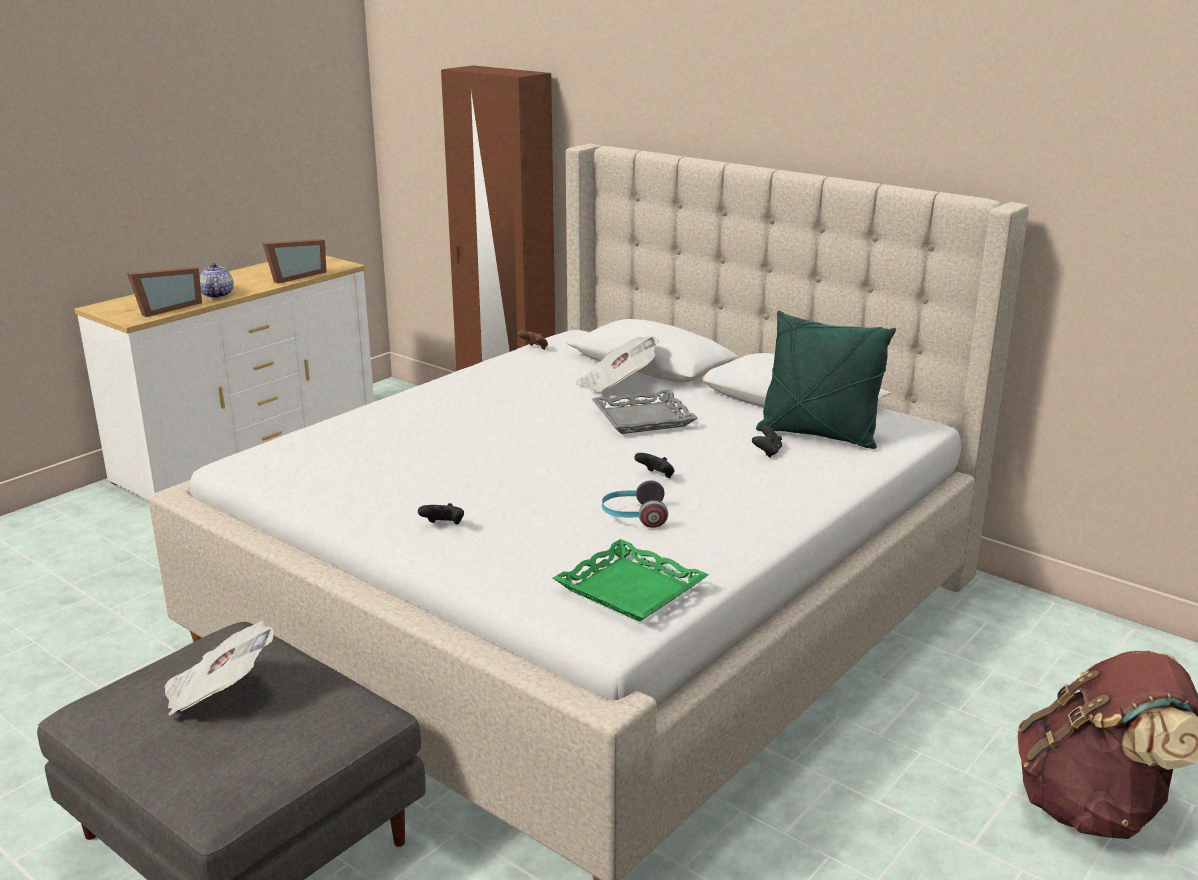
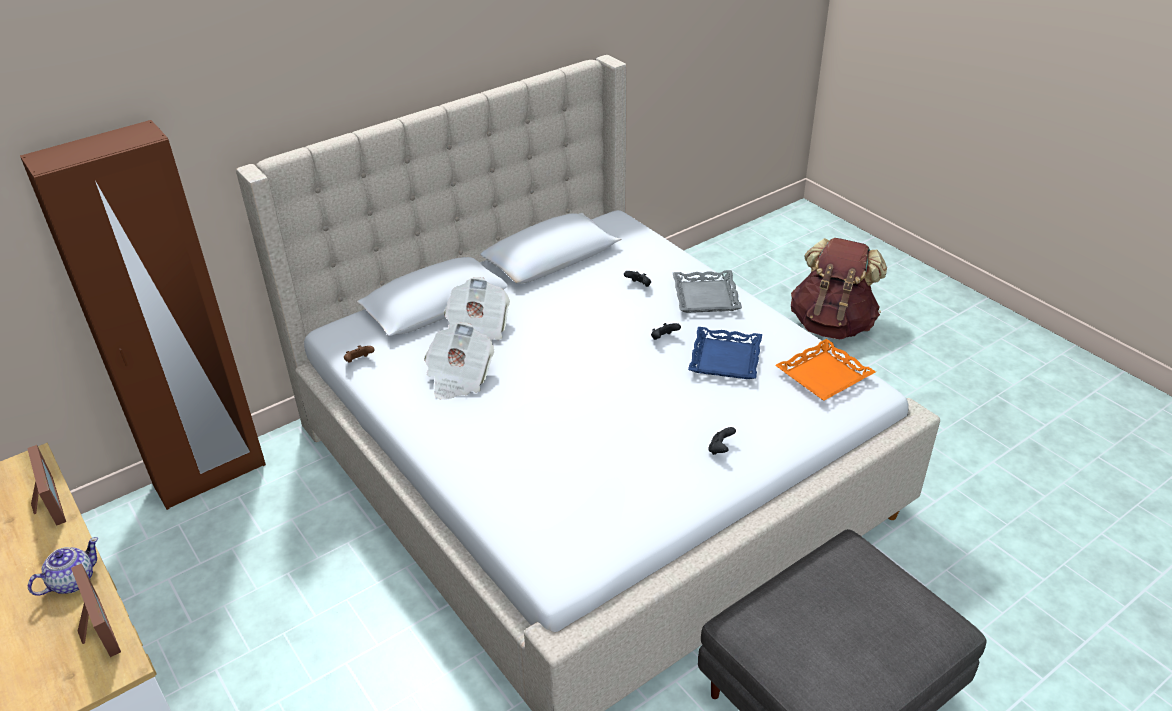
camera: 75 degrees left, 15 degrees up
(217, 295) = (72, 581): teapot -> teapot turned 135 degrees clockwise
(219, 693) = (833, 625): newspaper -> newspaper (459, 377)
(631, 589) = (823, 375): green tray -> orange tray
(633, 516) = (724, 358): headphones -> blue tray
(643, 418) = (556, 327): grey tray -> grey tray (705, 297)
(818, 435) = (617, 259): green pillow -> none

